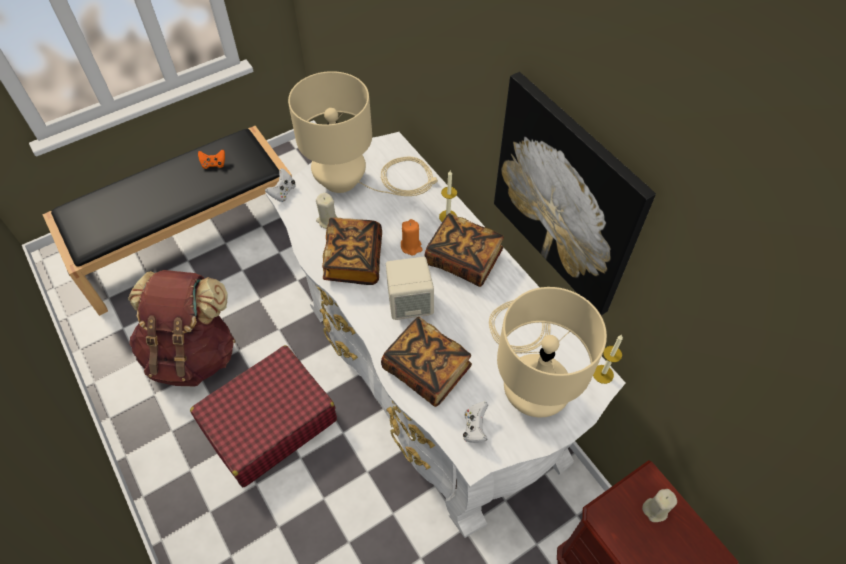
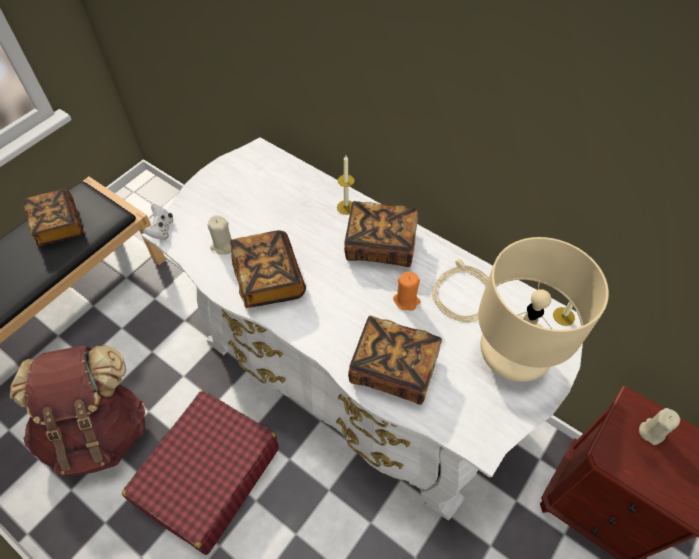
camera: 20 degrees left, 0 degrees up
(214, 164) = (59, 226): orange game controller -> book
(366, 179) = (246, 192): beige table lamp -> none
(410, 304) = (346, 306): beige speaker -> none
(411, 246) = (322, 247): orange candle -> orange candle (406, 300)
(474, 428) = (469, 413): white game controller -> none
(566, 196) = (495, 143): picture -> none

